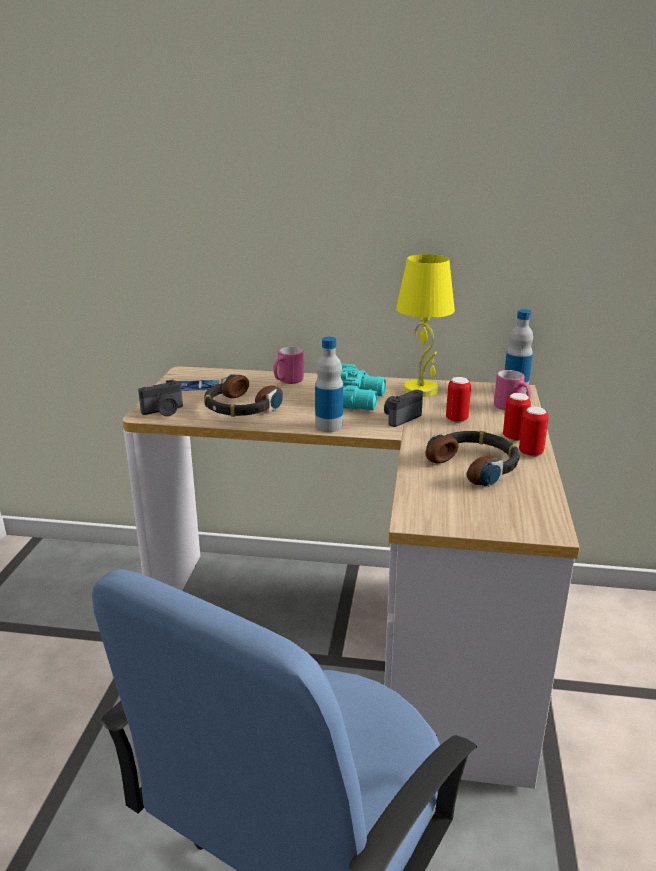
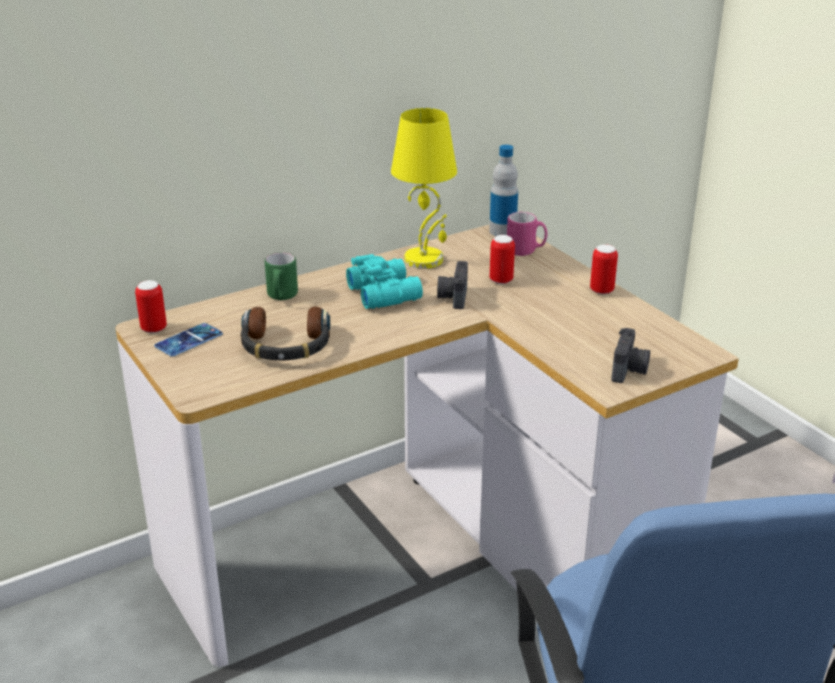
camera: 40 degrees left, 5 degrees up
(164, 411) = (211, 383): camera -> camera (629, 370)
(287, 381) = (281, 297): pink mug -> green mug
(329, 426) = (405, 331): bottle -> none
(475, 465) = (580, 320): headphones -> none
(514, 437) = (569, 280): can -> can (154, 329)

